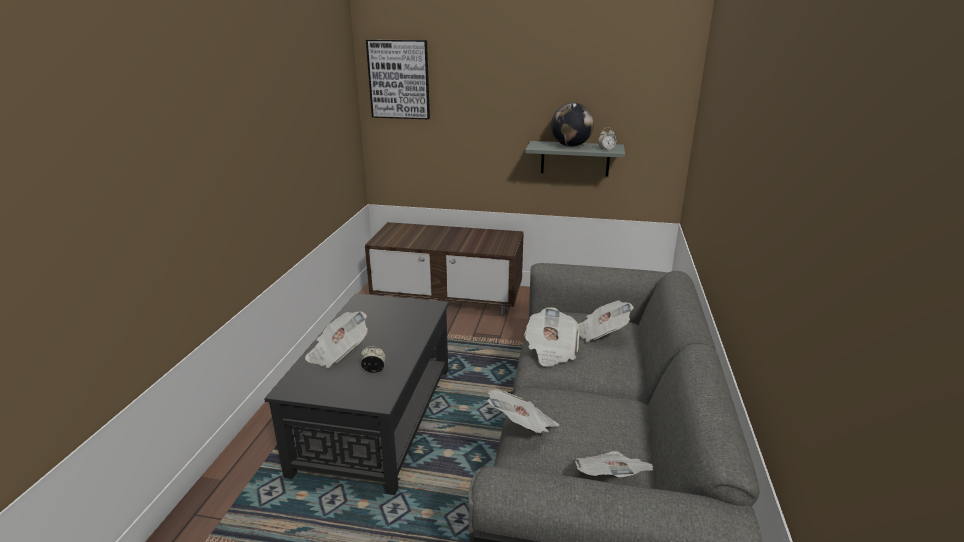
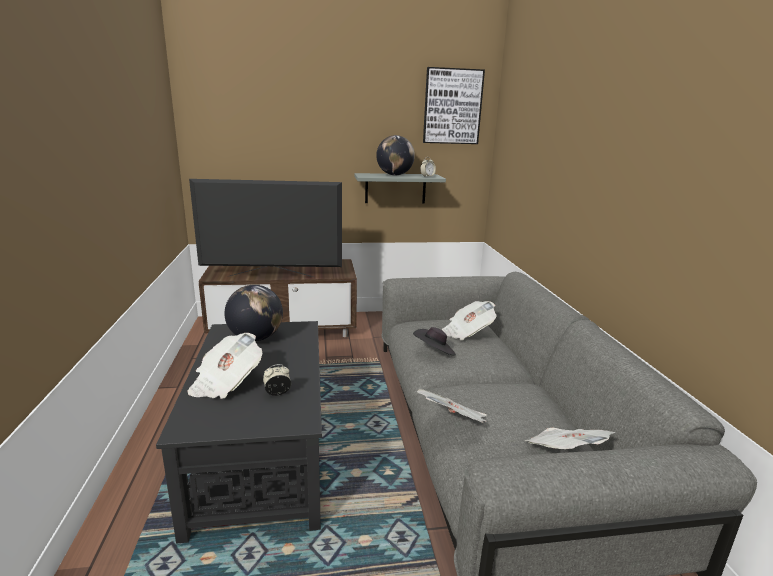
camera: 20 degrees left, 5 degrees down
(384, 313) = (256, 338): none -> globe
(399, 79) = (221, 114): picture -> picture (452, 106)
(432, 245) = (271, 276): none -> television
(551, 351) = (434, 352): newspaper -> black hat

